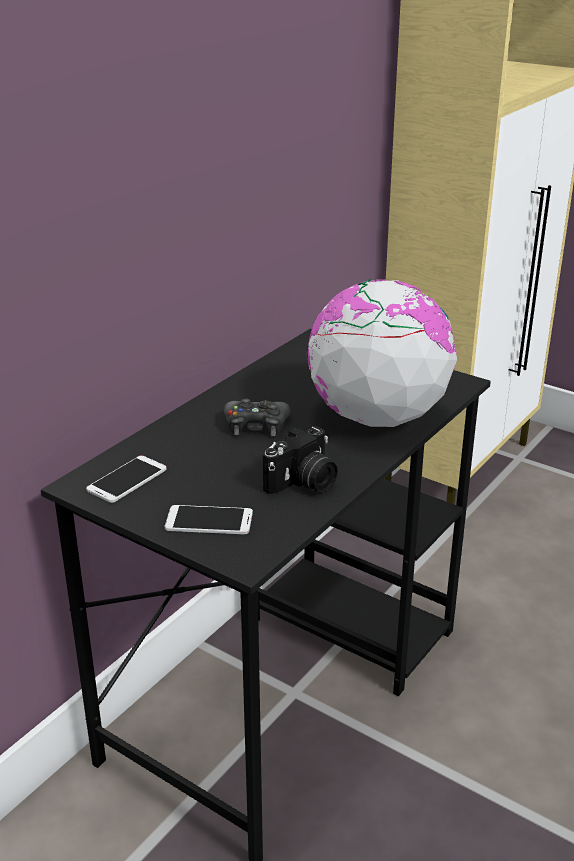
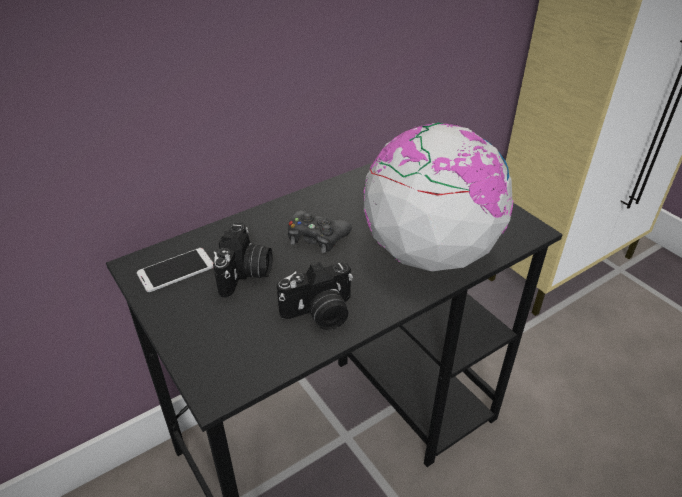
camera: 20 degrees right, 10 degrees up
(205, 468) = (246, 274): none -> camera
(209, 521) = (213, 335): phone -> none

